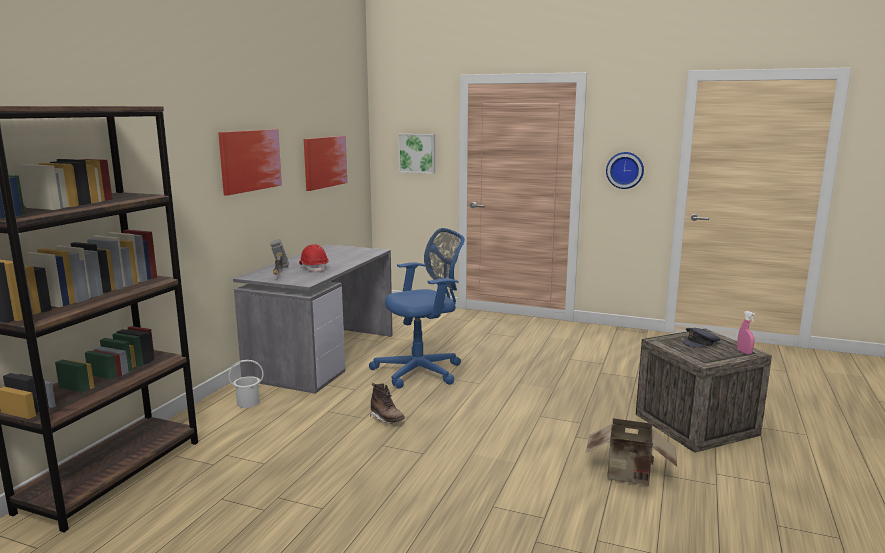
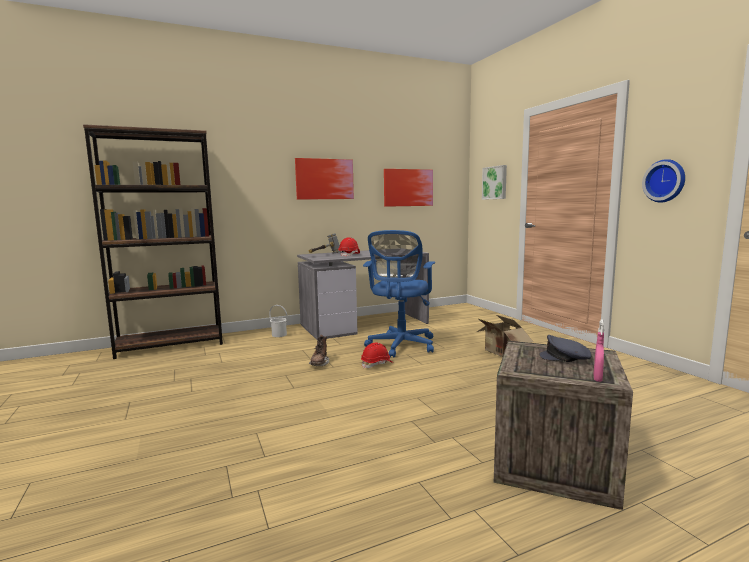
camera: 45 degrees right, 5 degrees down
(422, 371) = (401, 346): blue office chair -> blue office chair turned 90 degrees clockwise
(443, 398) = (377, 364): none -> red hard hat
(629, 476) = (386, 466): cardboard box -> cardboard box (501, 353)

